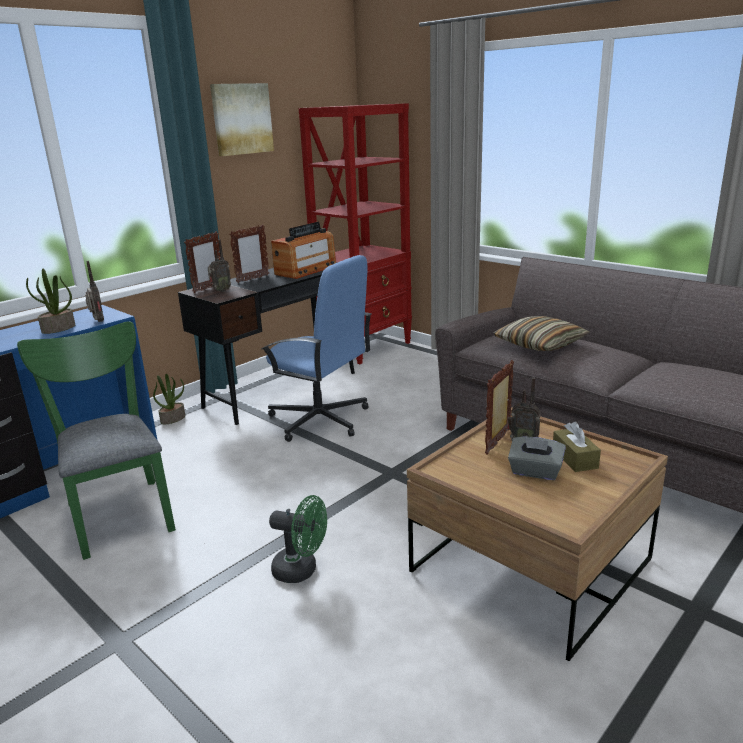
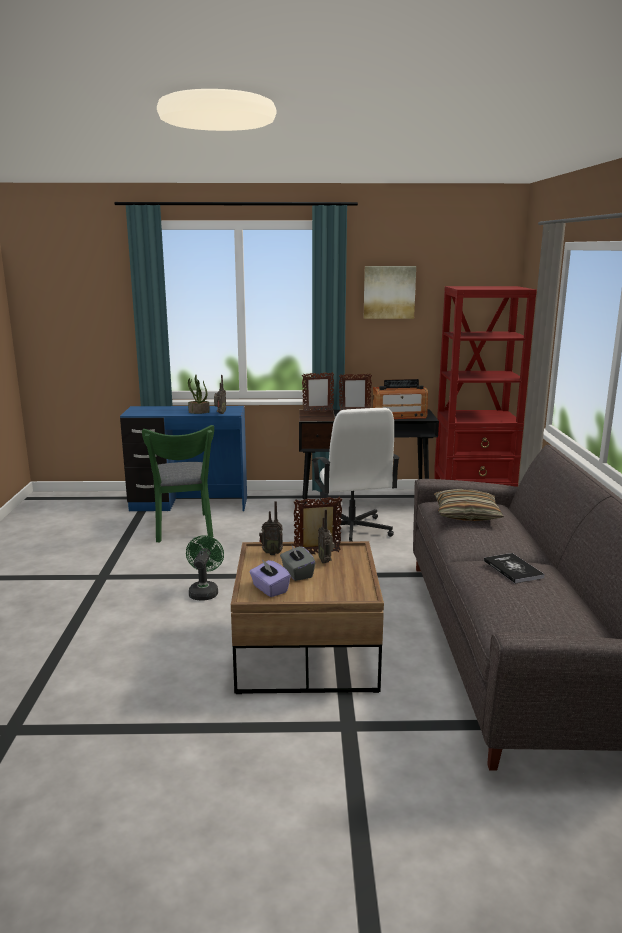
camera: 45 degrees right, 5 degrees down
(119, 511) = (183, 529): green chair -> green chair turned 150 degrees clockwise
(173, 419) = (279, 498): potted plant -> none
(220, 291) = (319, 415): radio -> radio (271, 553)
(301, 570) = (204, 591): green fan -> green fan turned 150 degrees counterclockwise
(320, 420) = (351, 530): blue office chair -> white office chair
(558, 504) = (269, 589): none -> purple tissue box
(574, 458) = (334, 579): brown tissue box -> none
(687, 373) = (513, 569): none -> book

